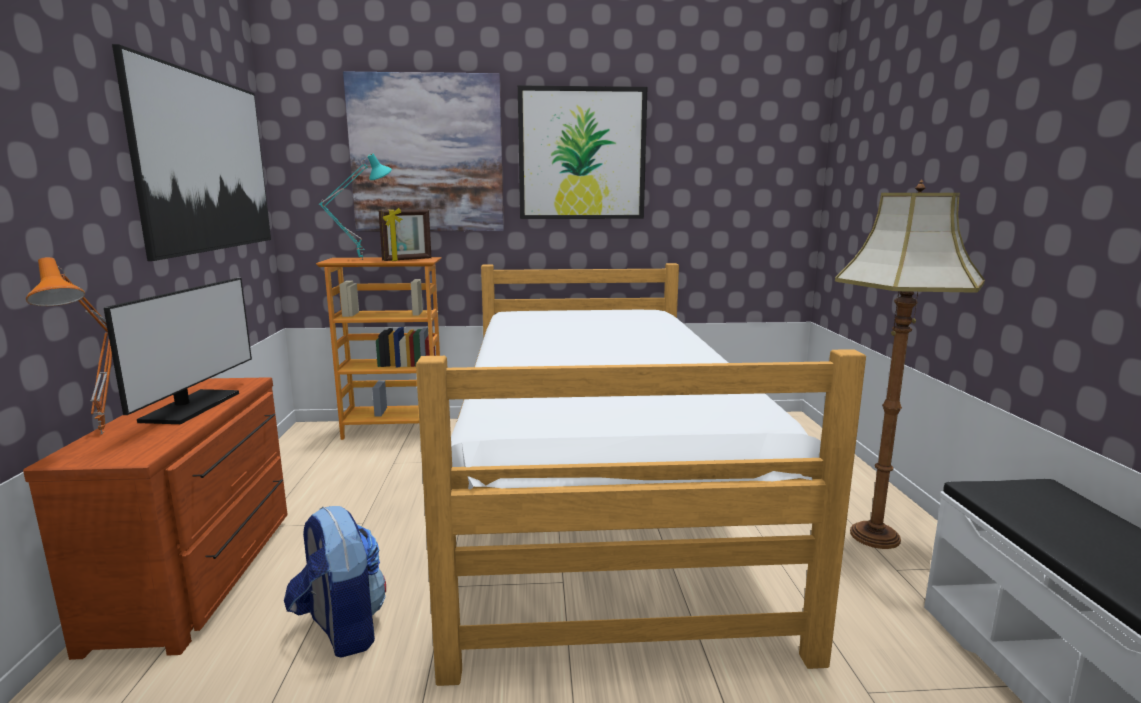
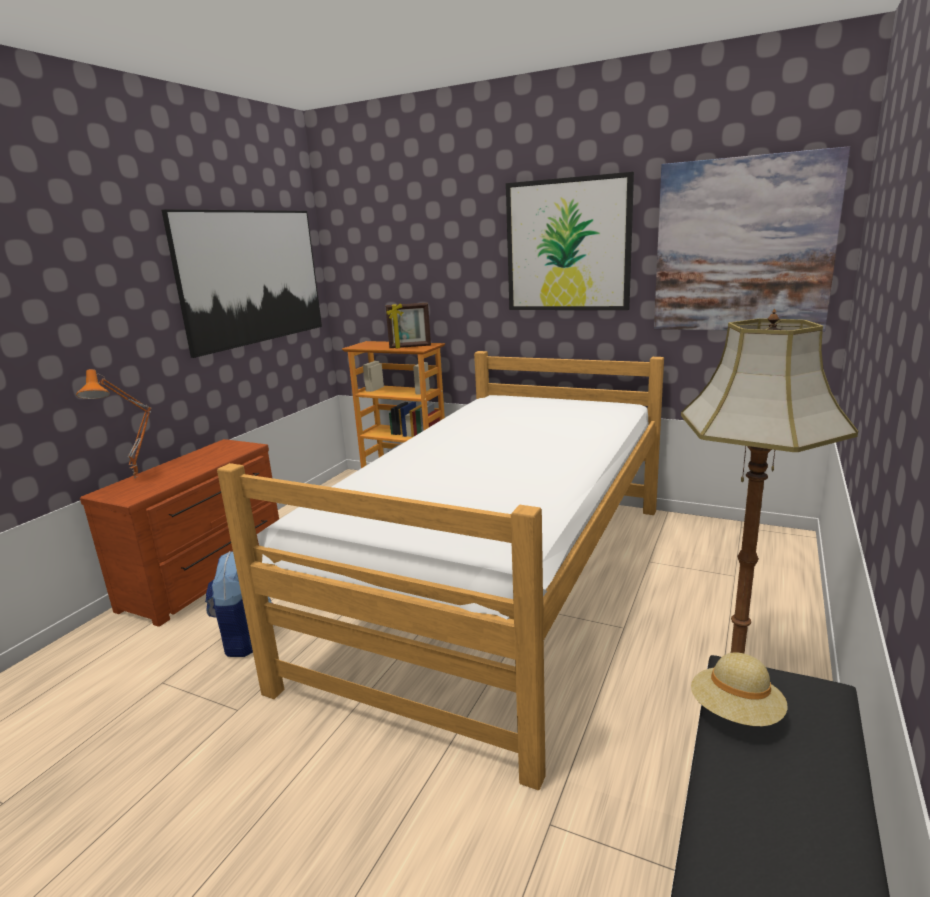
camera: 30 degrees right, 5 degrees up
(191, 407) = (197, 464): monitor -> none
(361, 259) = (379, 345): turquoise table lamp -> none
(427, 154) = (433, 252): picture -> picture (742, 246)
(1024, 514) = (736, 713): none -> beige hat

